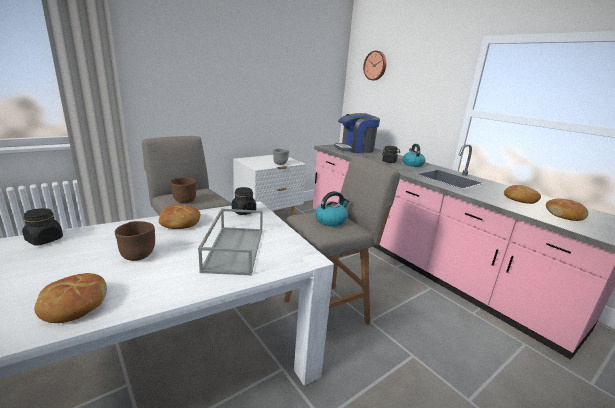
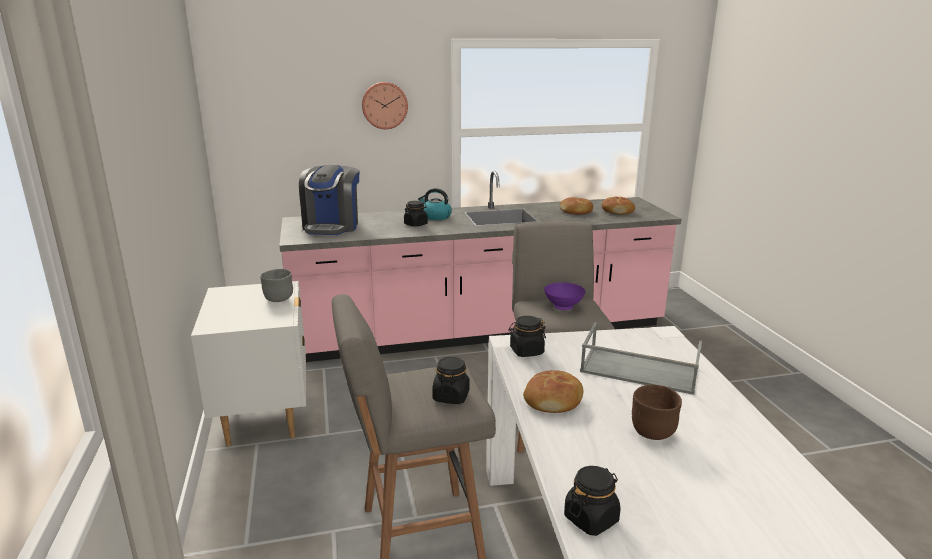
camera: 65 degrees left, 0 degrees up
(74, 305) = (765, 470): bread -> none
(184, 201) = (451, 396): brown bowl -> black jar
(331, 220) = (563, 308): kettle -> purple bowl
(375, 65) = (276, 81): wall clock -> wall clock (384, 105)

